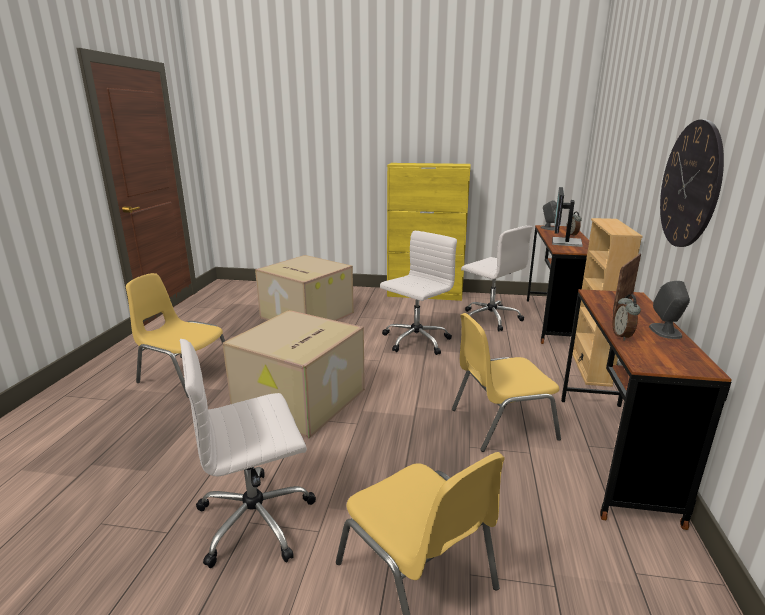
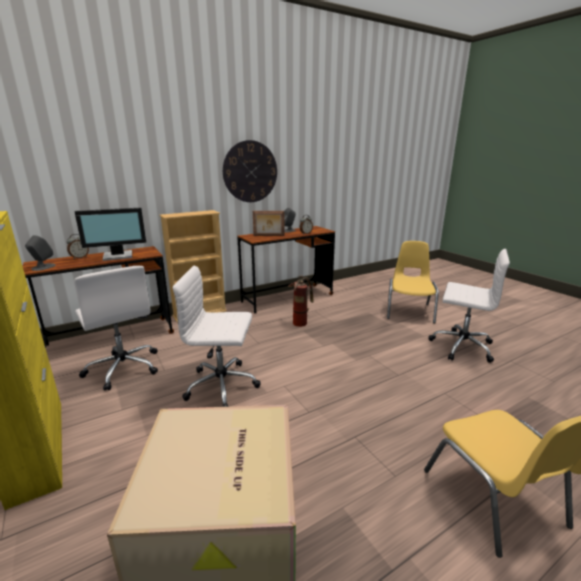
camera: 130 degrees left, 0 degrees up
(300, 400) = (388, 389): cardboard box -> none
(489, 318) = (123, 368): white office chair -> white office chair turned 135 degrees clockwise
(500, 423) = (301, 321): yellow chair -> fire extinguisher

